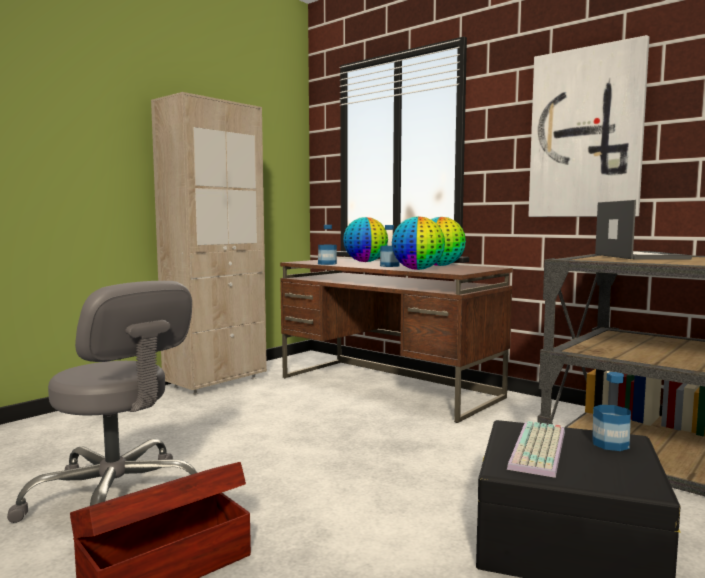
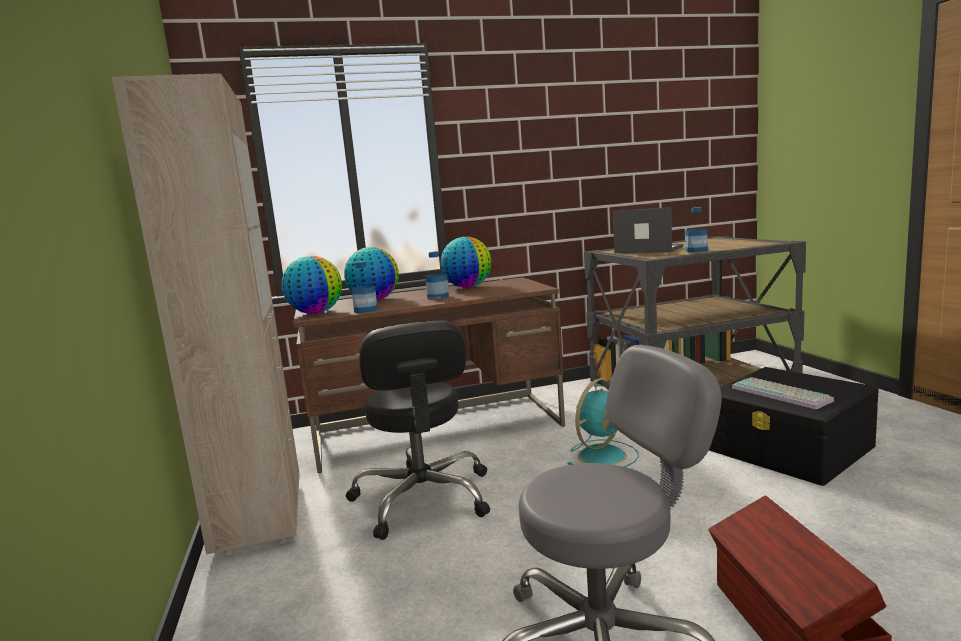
camera: 55 degrees left, 5 degrees up
(270, 411) = (424, 502): none -> black office chair
(416, 448) = (603, 455): none -> turquoise fan
(418, 269) = (491, 293): globe -> globe (316, 313)
(586, 133) = (555, 152): picture -> none
(610, 444) = (778, 376): bottle -> bottle (696, 251)

